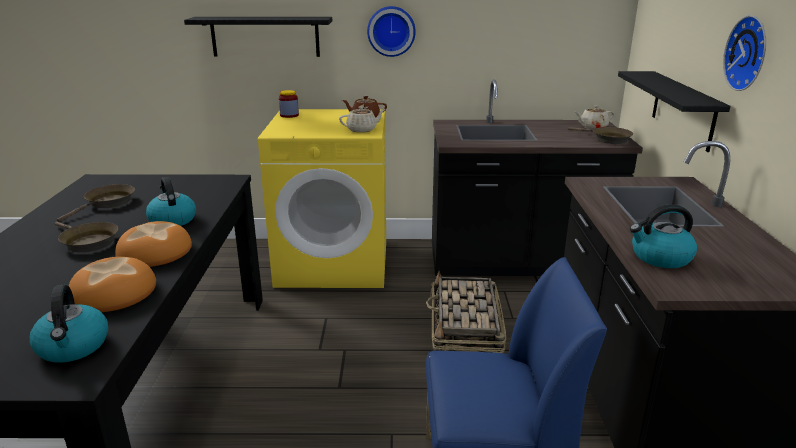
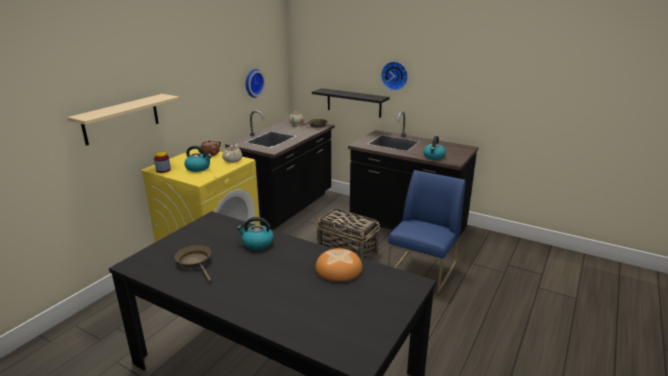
camera: 60 degrees left, 0 degrees up
(73, 347) = (388, 283): kettle -> kettle (198, 168)
(87, 242) = (259, 273): brown frying pan -> none
(154, 251) = (298, 253): bread -> none
(265, 36) = (121, 119): black shelf -> beige shelf
(391, 31) = (194, 95): wall clock -> wall clock (253, 83)

